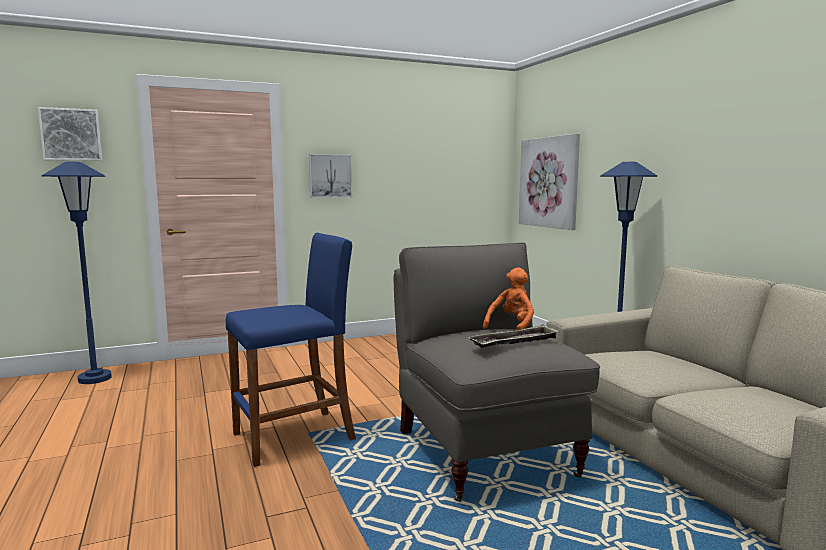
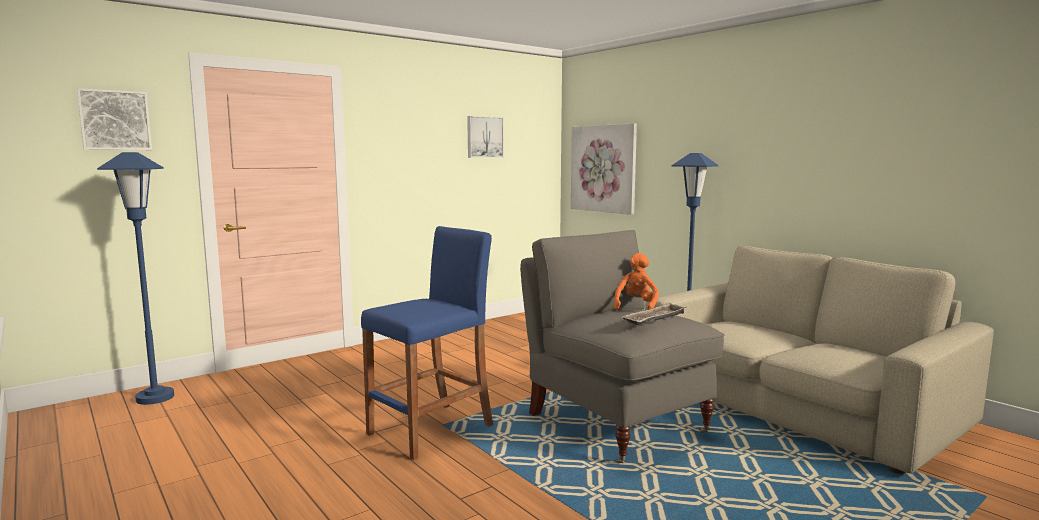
camera: 15 degrees left, 0 degrees up
(330, 176) = (392, 163): picture -> picture (484, 137)

